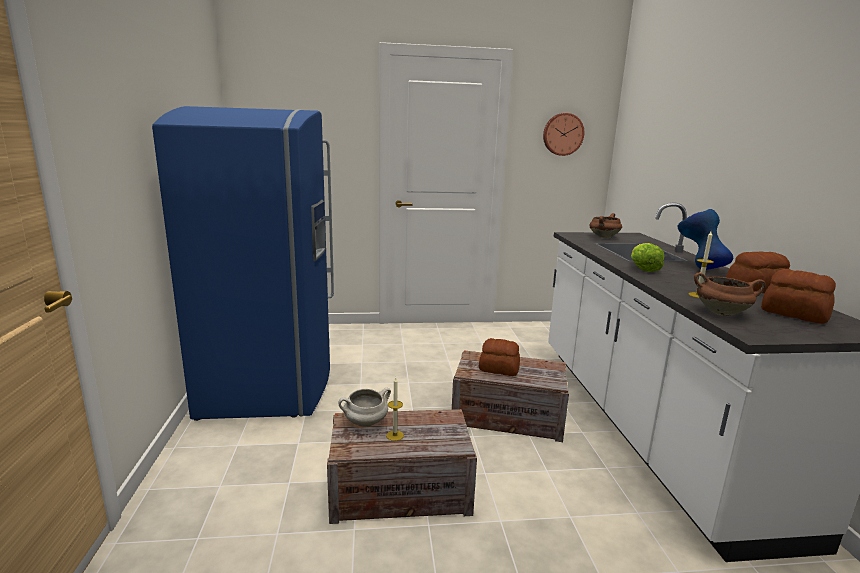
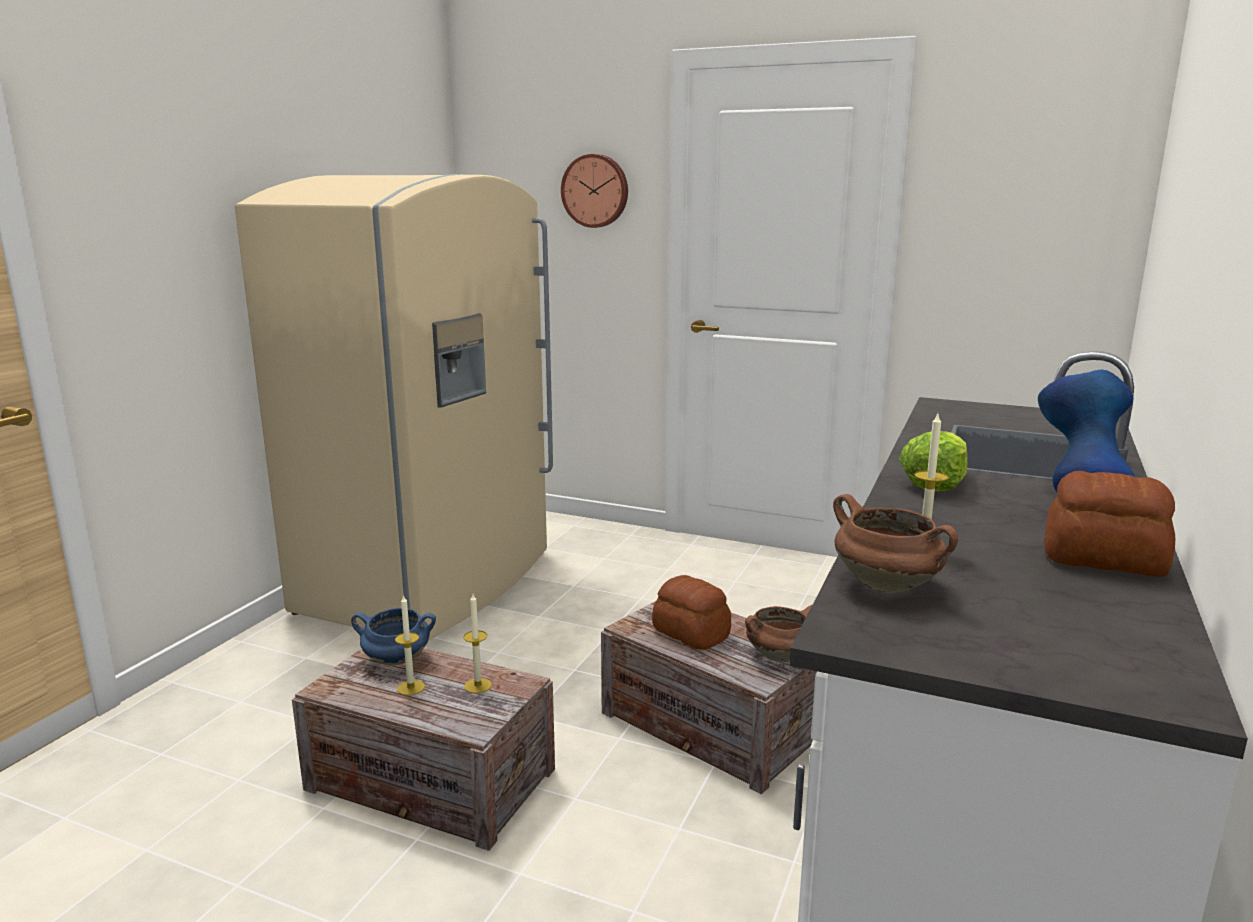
camera: 30 degrees right, 0 degrees up
(272, 379) = (431, 583): blue fridge -> beige fridge
(365, 423) = (395, 660): white cooking pot -> blue cooking pot
(430, 423) = (478, 686): none -> candle
(562, 134) = (1024, 199): wall clock -> wall clock (596, 191)
(604, 237) = (1005, 416): brown cooking pot -> brown cooking pot (780, 656)
(793, 314) = (1060, 619): bread -> none

